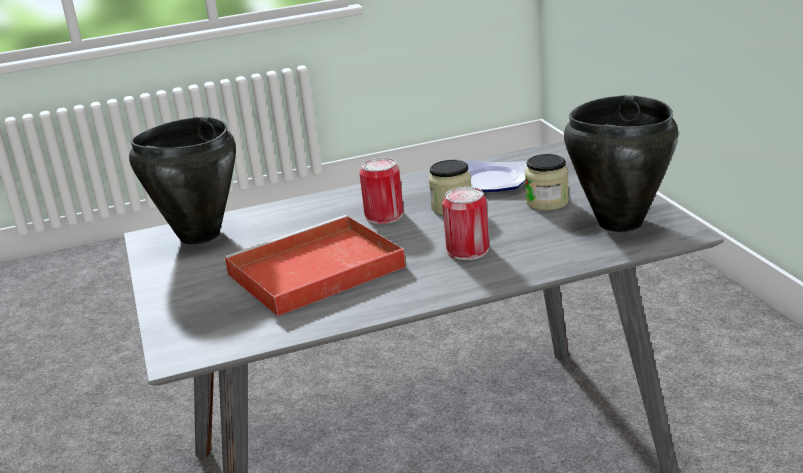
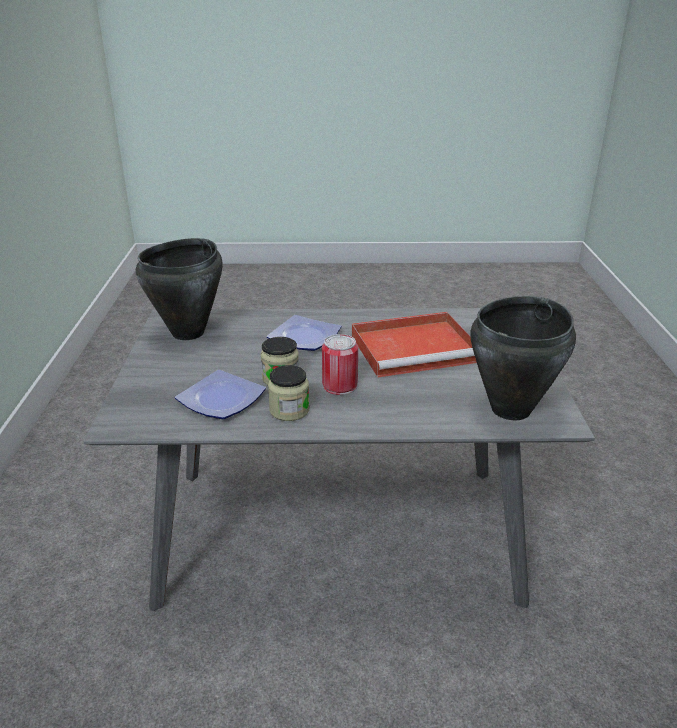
camera: 165 degrees left, 5 degrees up
(468, 250) = (303, 338): can -> plate
(547, 202) = (208, 363): jar -> jar (289, 410)

